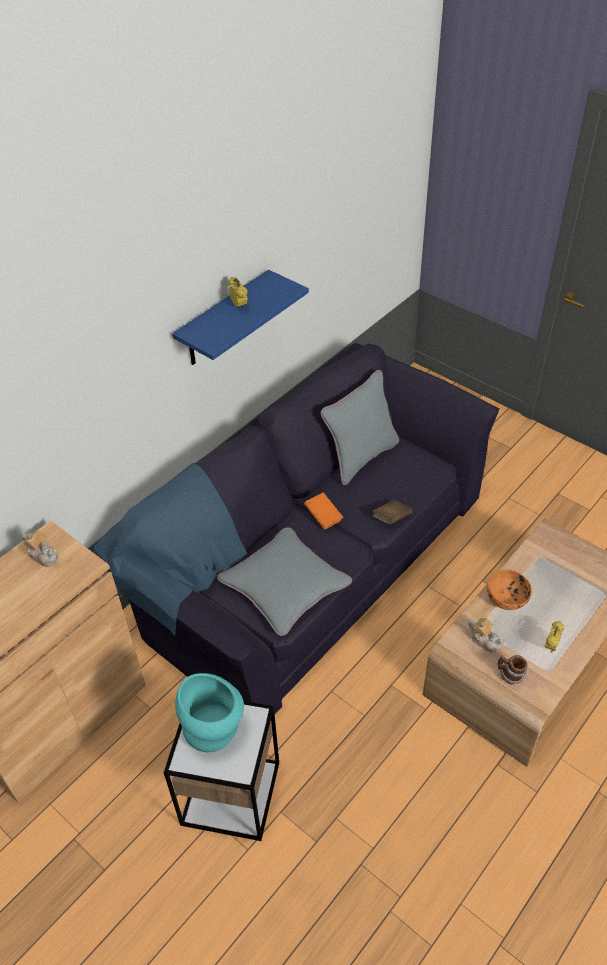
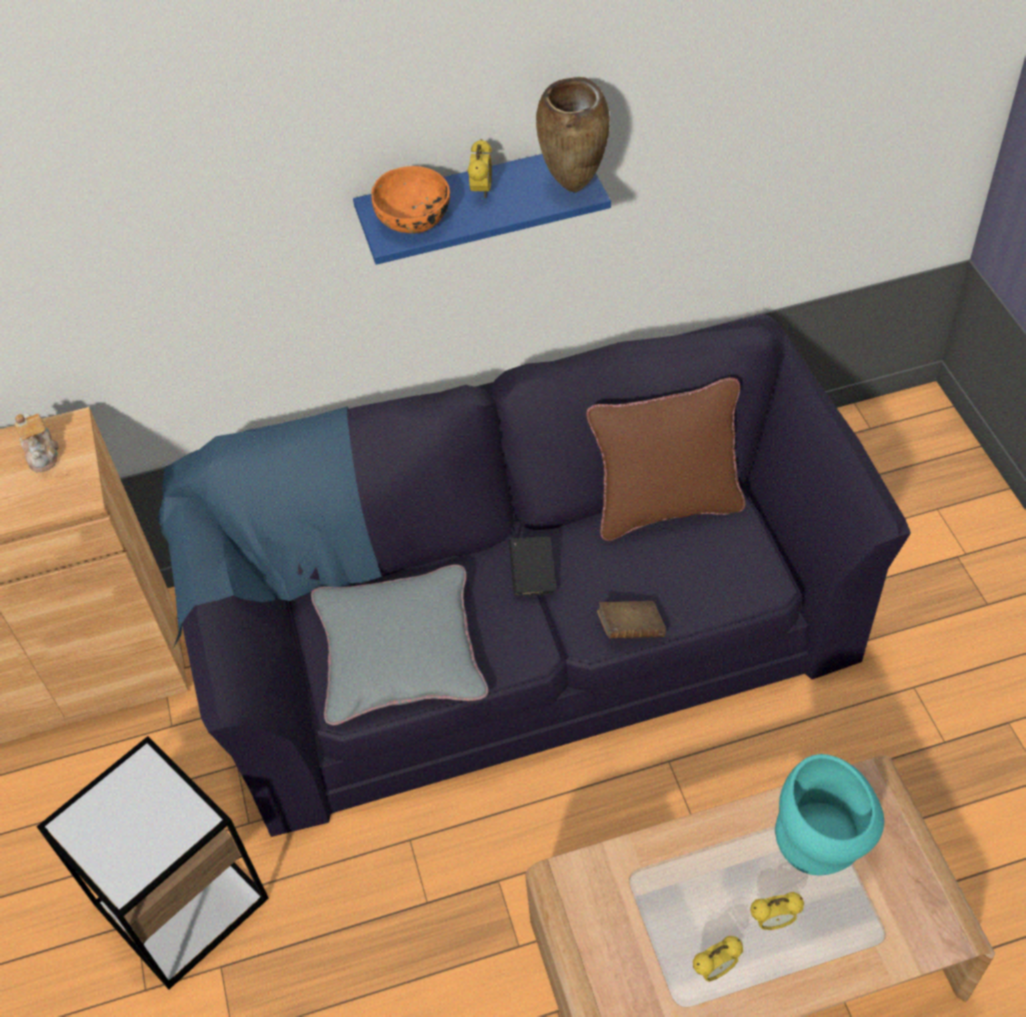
camera: 35 degrees right, 5 degrees up
(215, 730) = (136, 807): turquoise vase -> turquoise vase (822, 844)
(285, 288) = (575, 187): none -> brown vase
(323, 517) = (533, 575): orange book -> black book
(361, 457) = (666, 507): grey pillow -> brown pillow
(485, 640) = (620, 899): teapot -> none
(507, 598) = (710, 853): orange bowl -> orange bowl (413, 219)
(509, 675) = (612, 976): mug -> none
(557, 612) = (773, 922): none -> alarm clock

